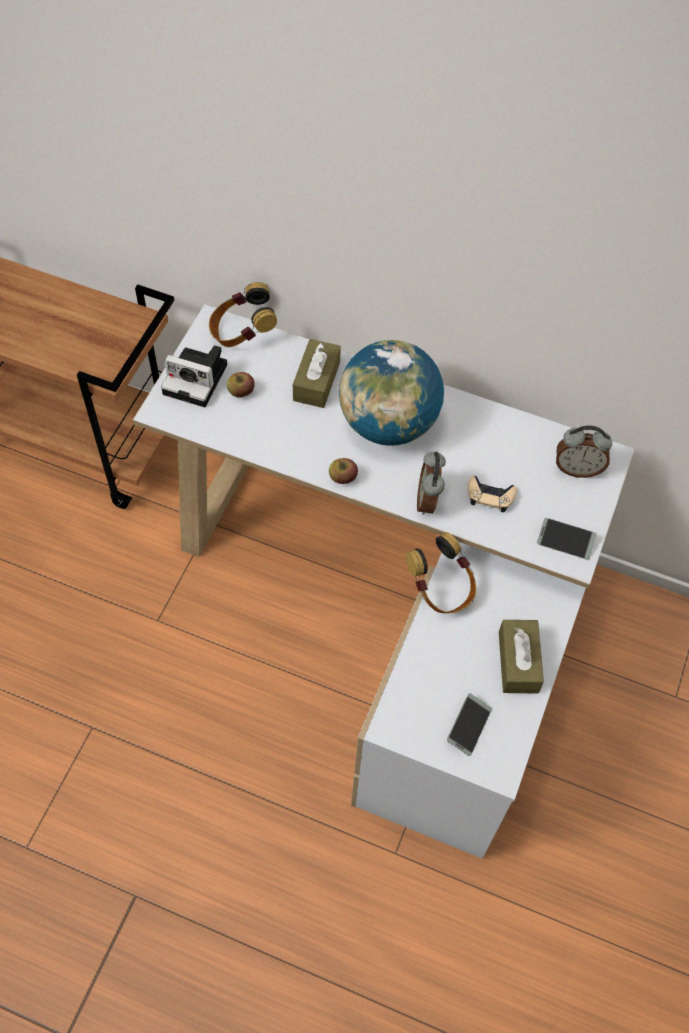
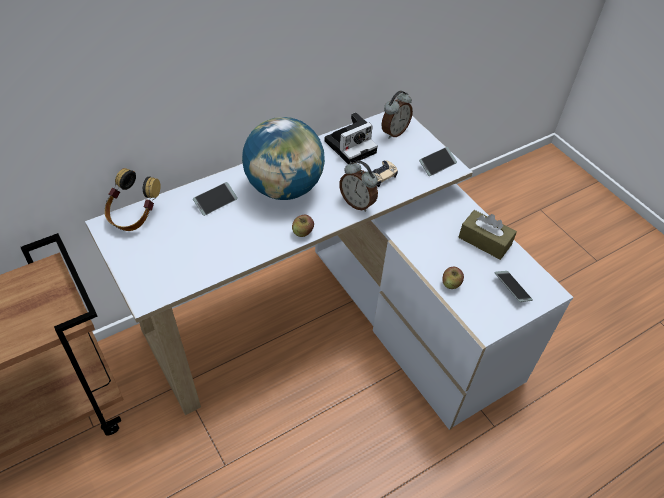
camera: 55 degrees left, 10 degrees down
(198, 379) = (144, 260): camera -> camera (351, 145)
(241, 392) = (181, 244): apple -> apple (451, 284)
(316, 381) = (215, 202): brown tissue box -> phone
(441, 589) = (408, 245): headphones -> none

